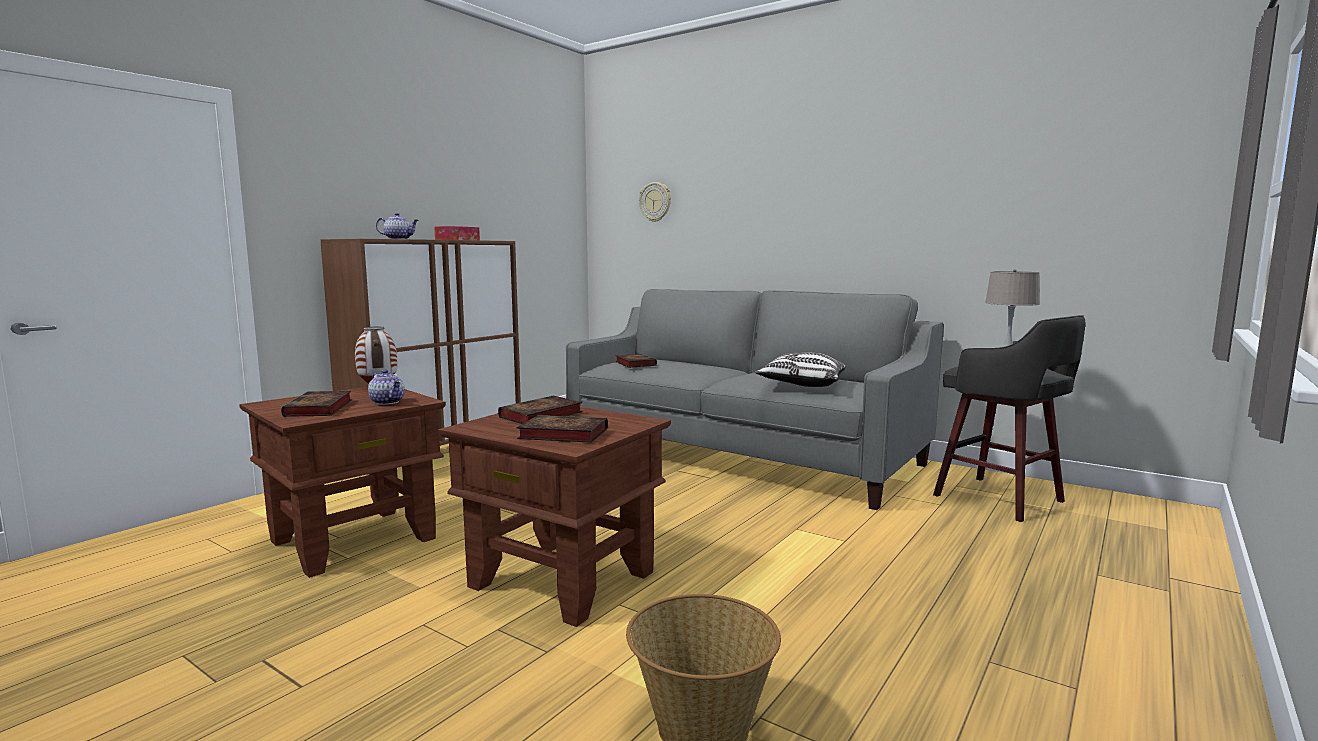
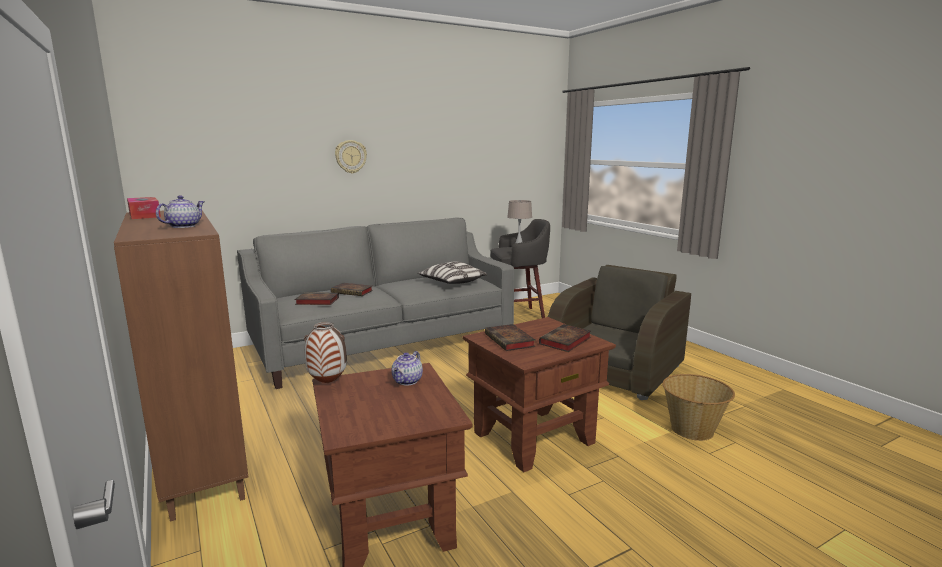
camera: 65 degrees left, 5 degrees up
(319, 409) = (405, 409): book -> book (353, 292)
(388, 402) = (408, 381): teapot -> teapot turned 135 degrees clockwise
(655, 202) = (221, 153): wall clock -> wall clock (350, 156)
(895, 613) = (615, 369): none -> brown armchair

